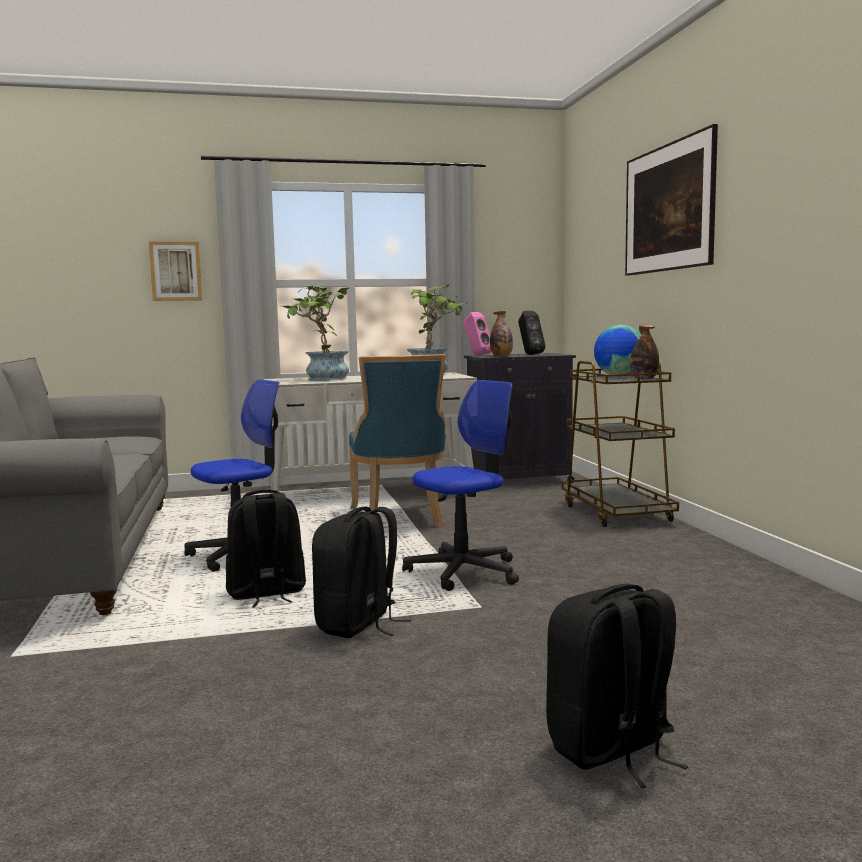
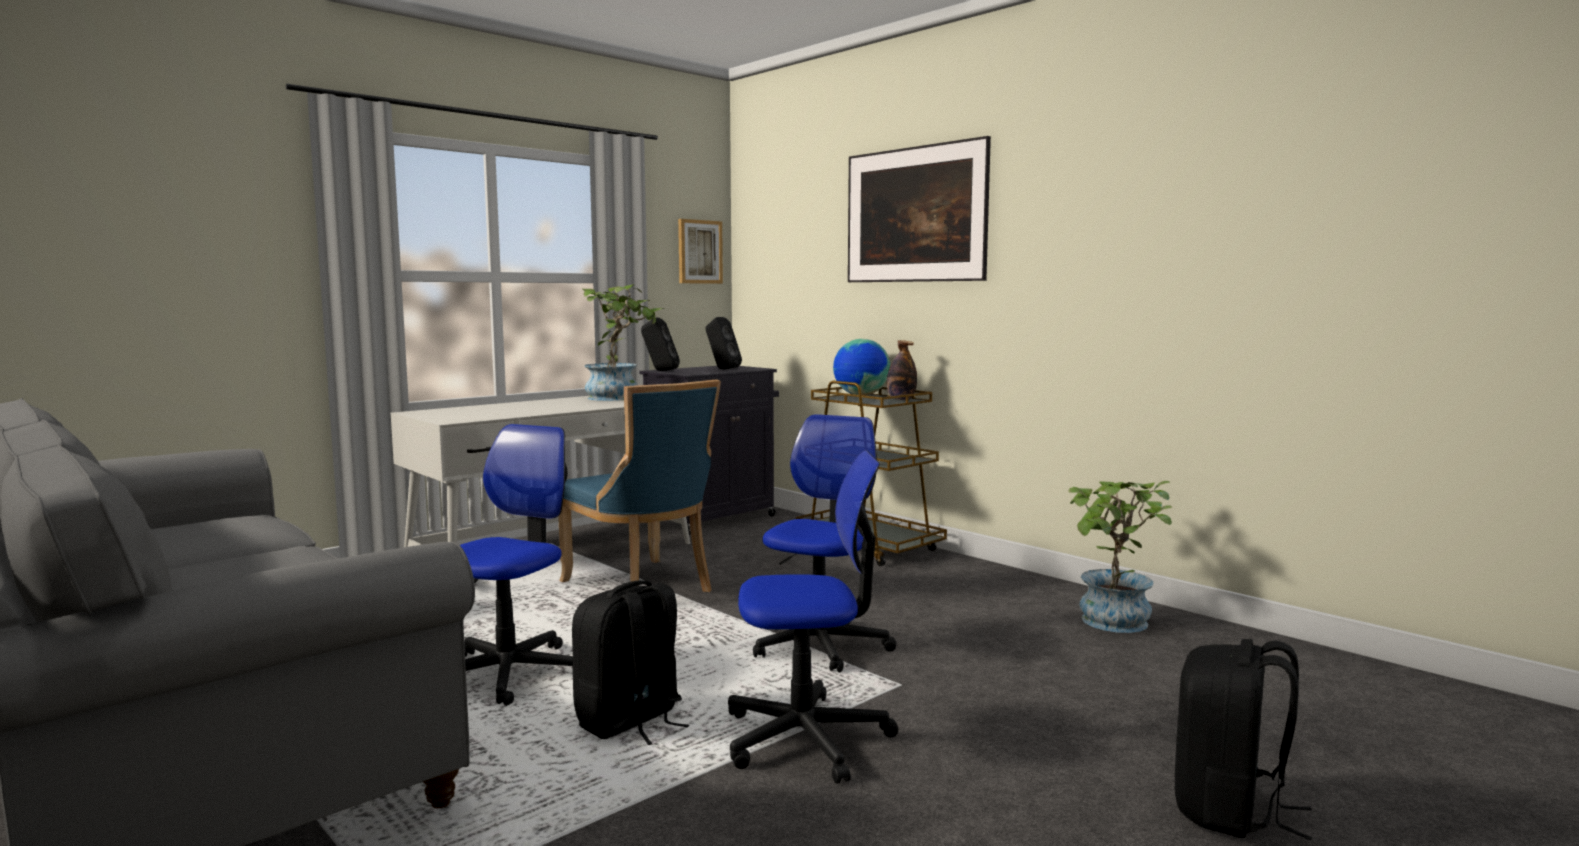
camera: 30 degrees left, 0 degrees up
(176, 271) = (239, 254): picture -> picture (699, 252)
(321, 379) = (489, 410): potted plant -> potted plant (1112, 624)
(358, 625) = (806, 737): black backpack -> office chair
(477, 355) = (660, 371): pink speaker -> black speaker
(501, 356) = (699, 372): bottle -> none

